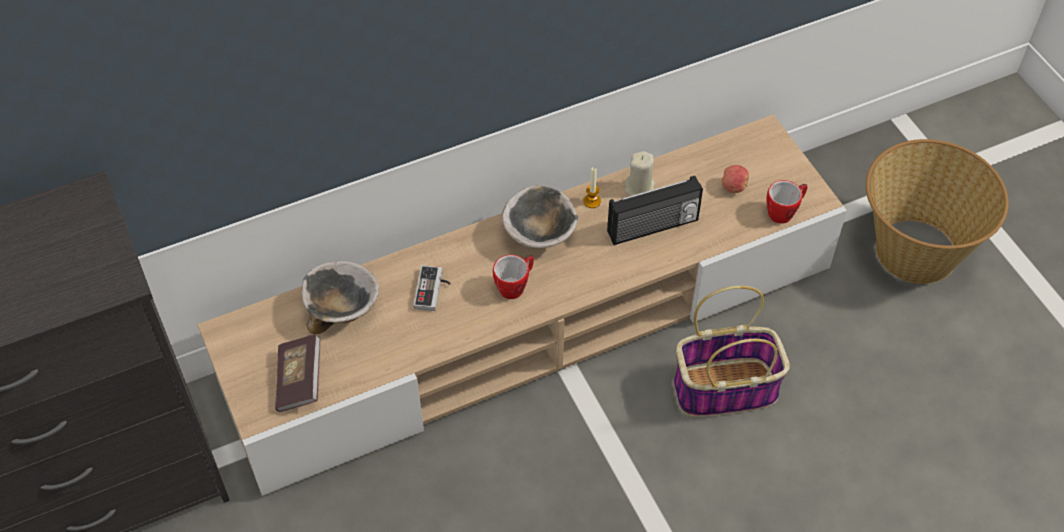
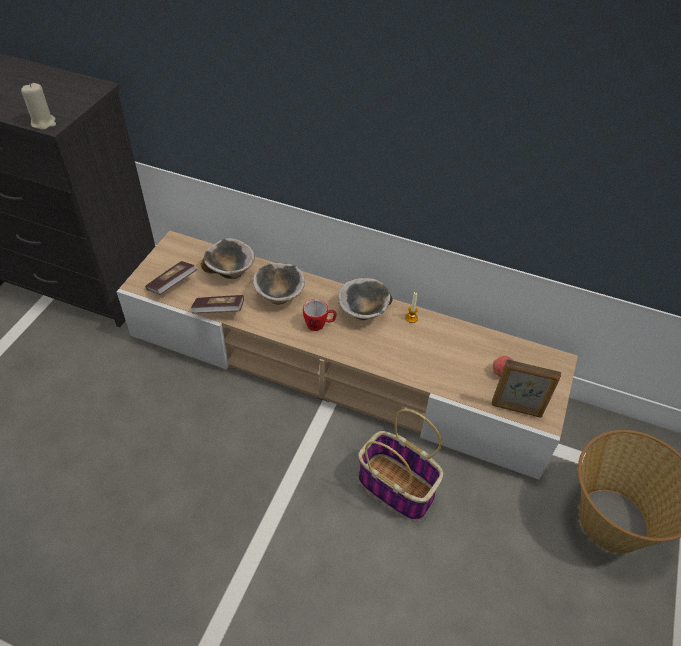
camera: 45 degrees right, 5 degrees down
(394, 363) = (219, 311): none -> book
(433, 290) = (279, 295): game controller -> bowl
(640, 188) = (446, 332): beige candle -> beige candle (43, 122)
(653, 227) = (427, 355): radio -> none
(784, 212) = (516, 409): mug -> picture frame

